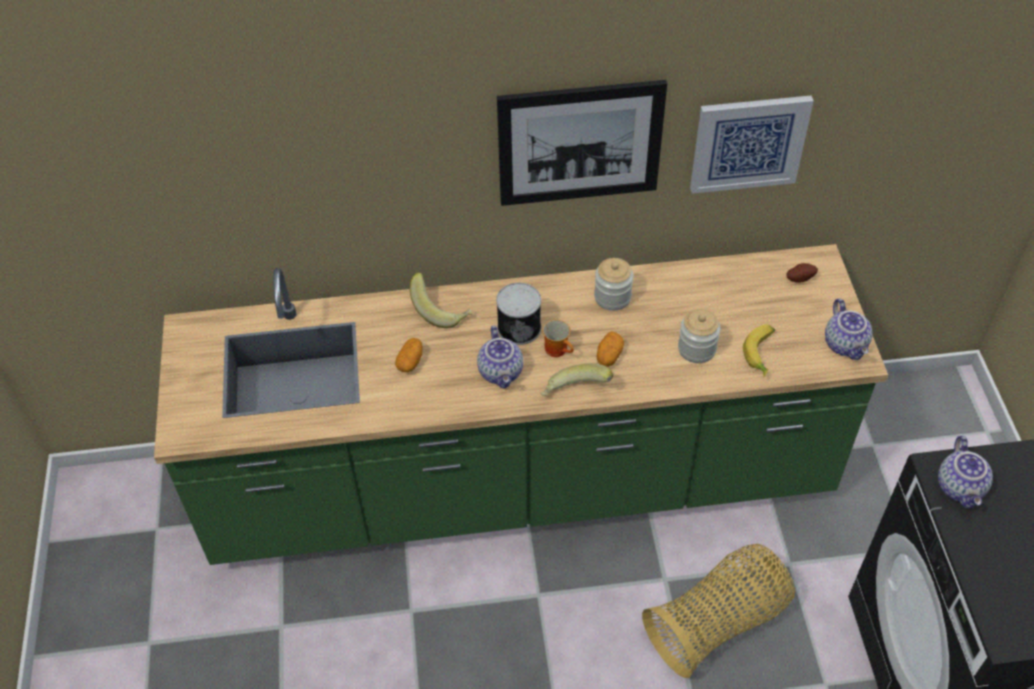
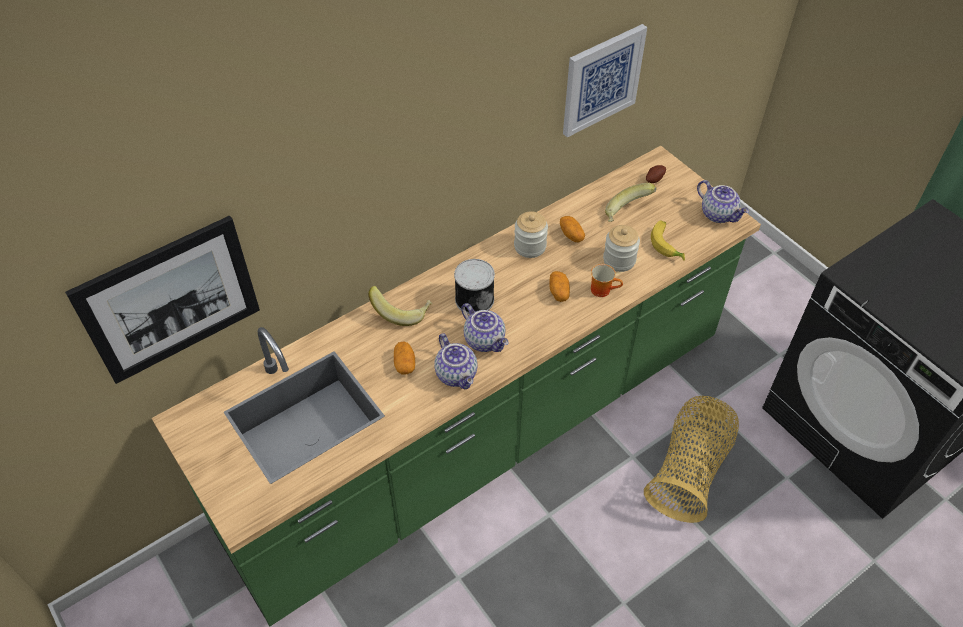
camera: 30 degrees left, 0 degrees up
(559, 349) = (517, 303): mug -> mug (603, 289)
(575, 393) = (554, 332): banana -> banana (627, 213)
(580, 143) = (484, 121): picture -> picture (170, 300)
(665, 302) = (571, 235): none -> potato
(961, 488) = (870, 281): teapot -> teapot (457, 374)

